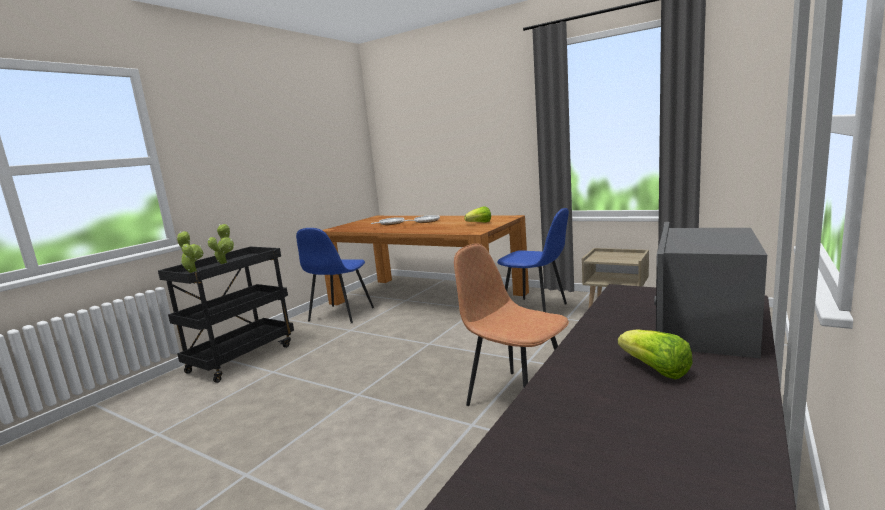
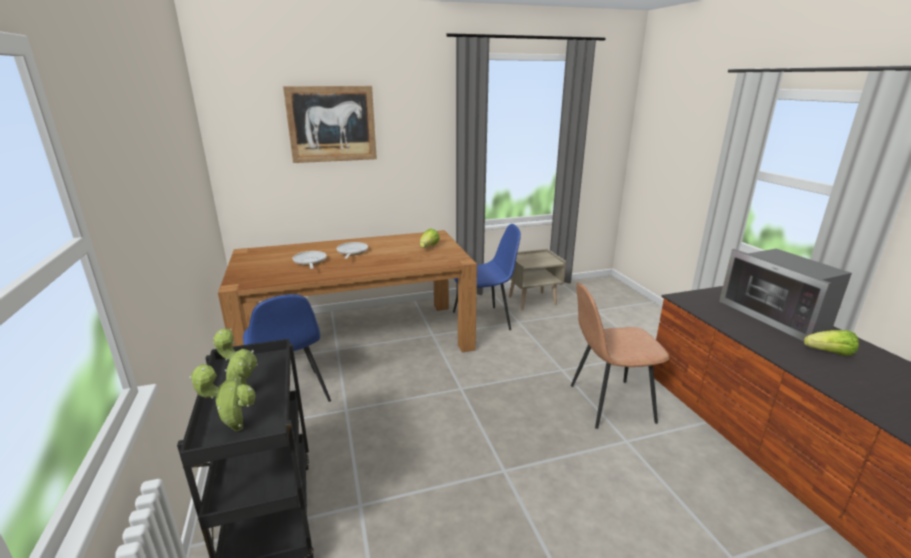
camera: 50 degrees left, 10 degrees up
(442, 121) = (332, 124): none -> picture

